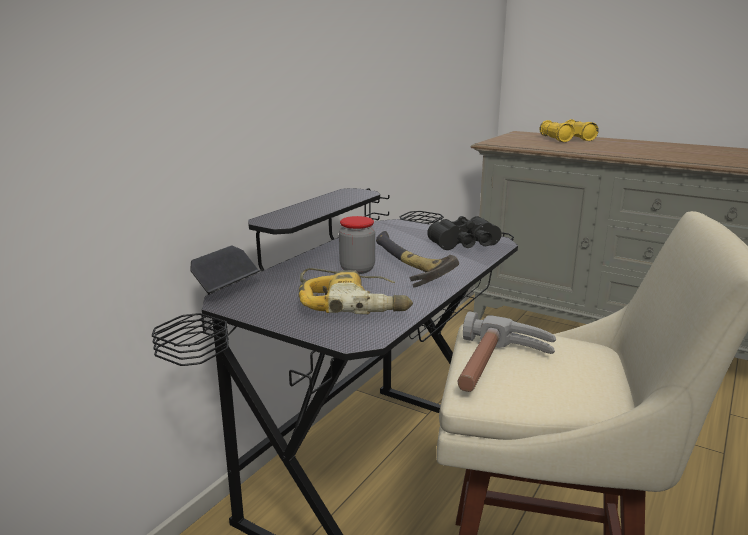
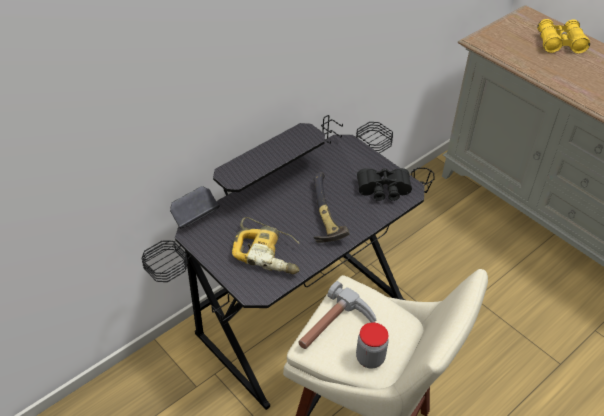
camera: 15 degrees right, 25 degrees up
(357, 269) = (288, 209): jar -> jar (370, 358)

